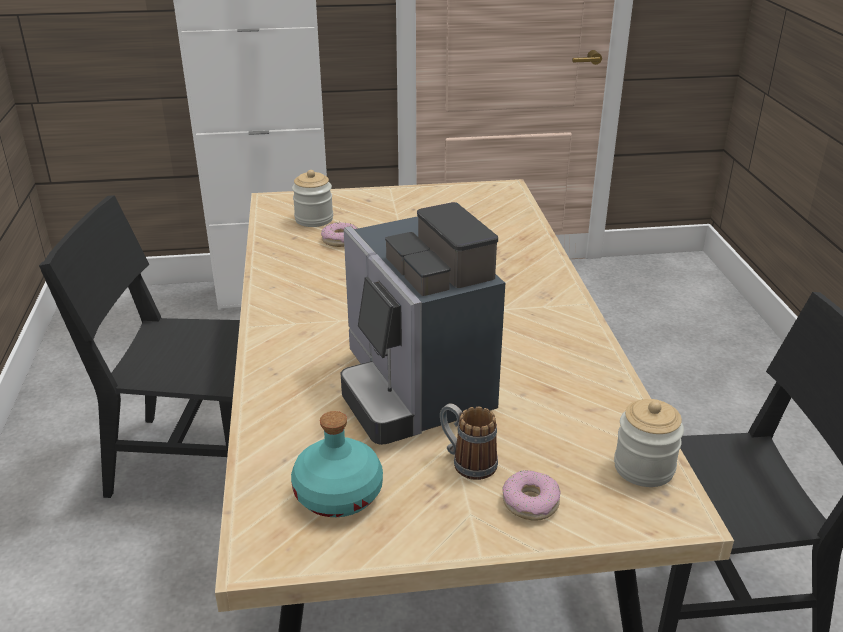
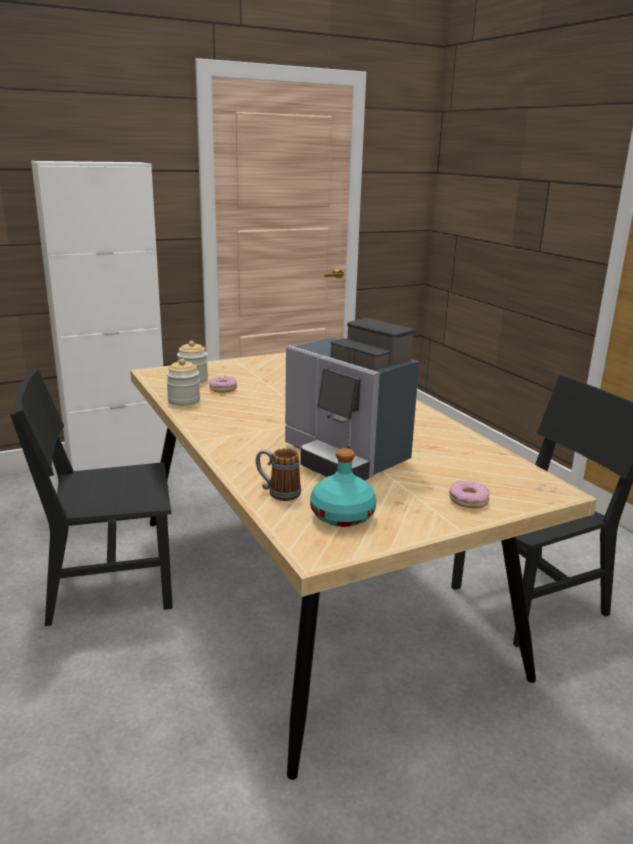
camera: 20 degrees left, 10 degrees down
(467, 462) = (412, 488): mug -> mug (278, 493)
(644, 467) = (520, 475): jar -> jar (184, 401)

